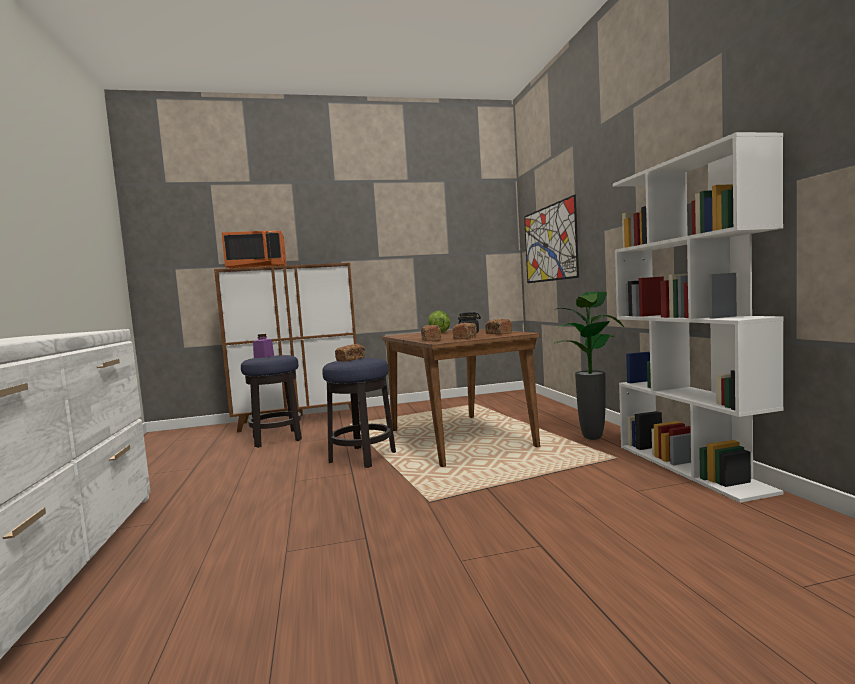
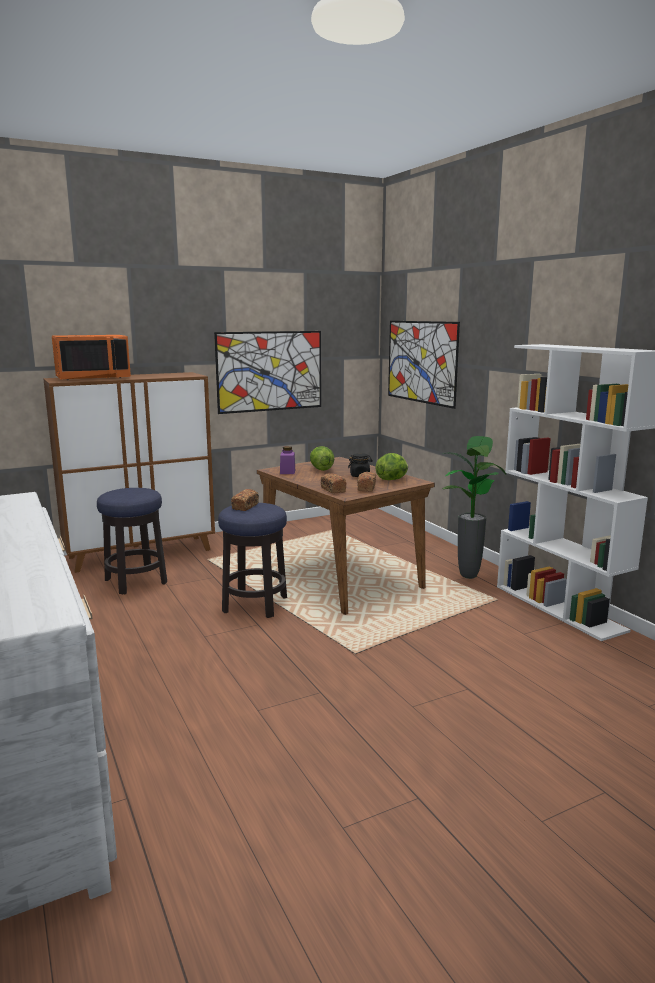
camera: 15 degrees left, 10 degrees up
(264, 356) = (120, 491): purple jar -> purple jar (287, 472)
(417, 265) = (270, 371): none -> picture
(498, 333) = (392, 479): bread -> lettuce

